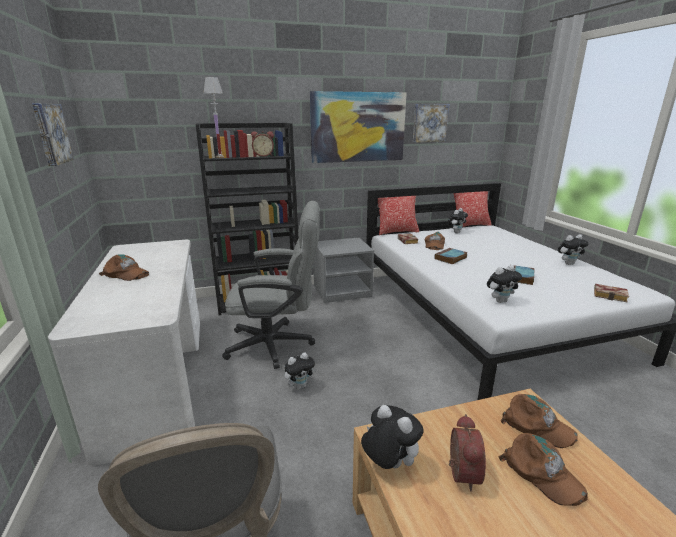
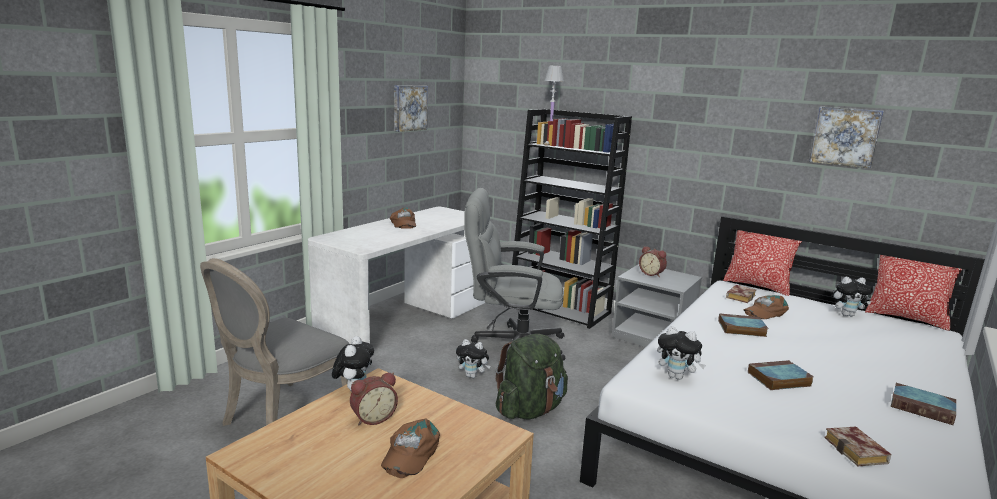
camera: 50 degrees right, 5 degrees down
(263, 156) = (589, 149): alarm clock -> alarm clock (652, 274)
(278, 344) = (510, 344): grey office chair -> grey office chair turned 135 degrees clockwise
(358, 127) = (723, 131): picture -> none
(376, 383) = (530, 410): none -> green backpack
(537, 426) = (473, 443): brown cap -> none
(568, 263) = (923, 408): plush toy -> book

